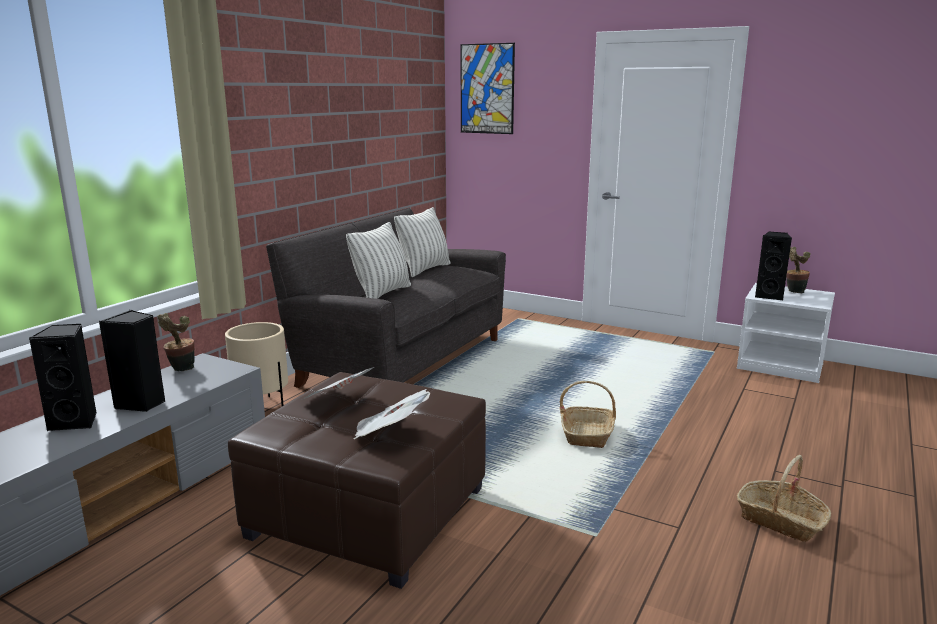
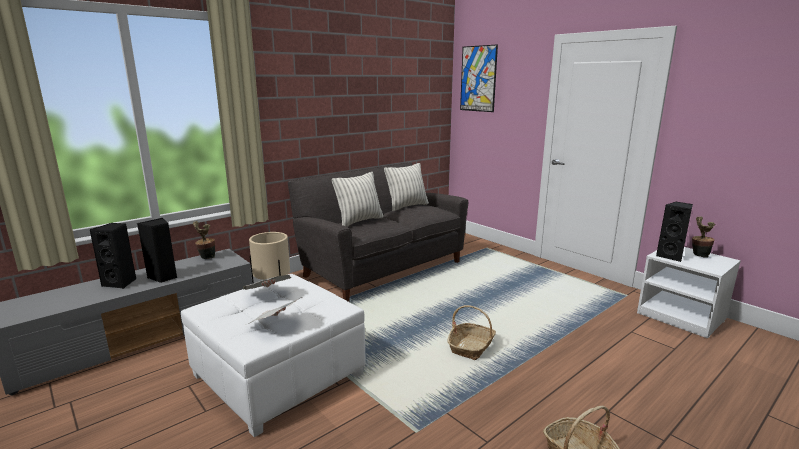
camera: 20 degrees right, 0 degrees up
(368, 511) = (278, 374): brown ottoman -> white ottoman

